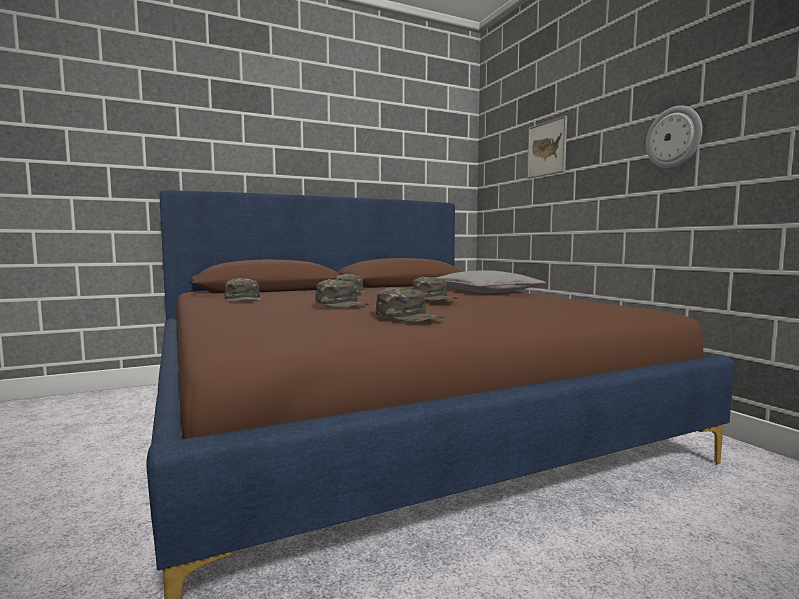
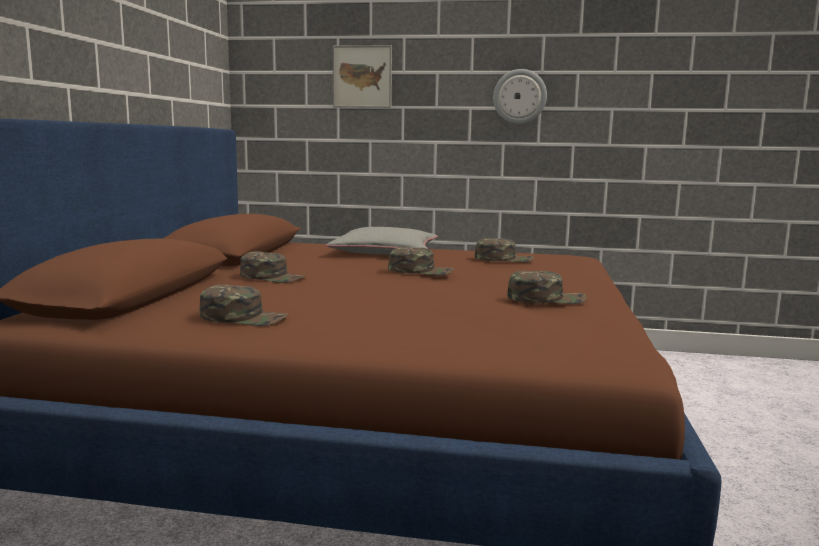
camera: 55 degrees left, 5 degrees up
(342, 304) = (435, 298): green cap -> green cap (503, 259)

